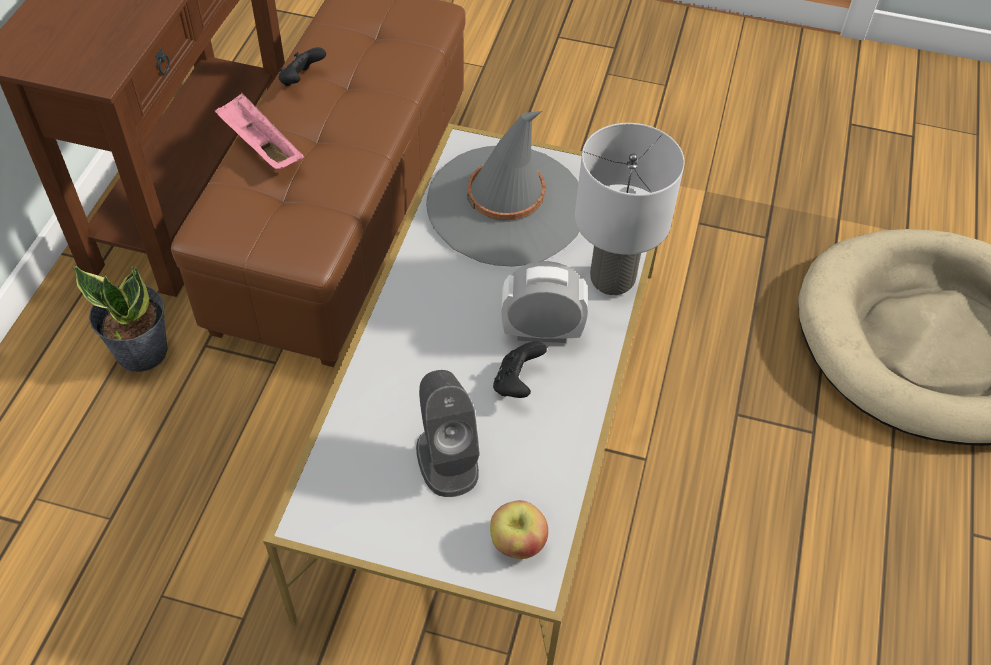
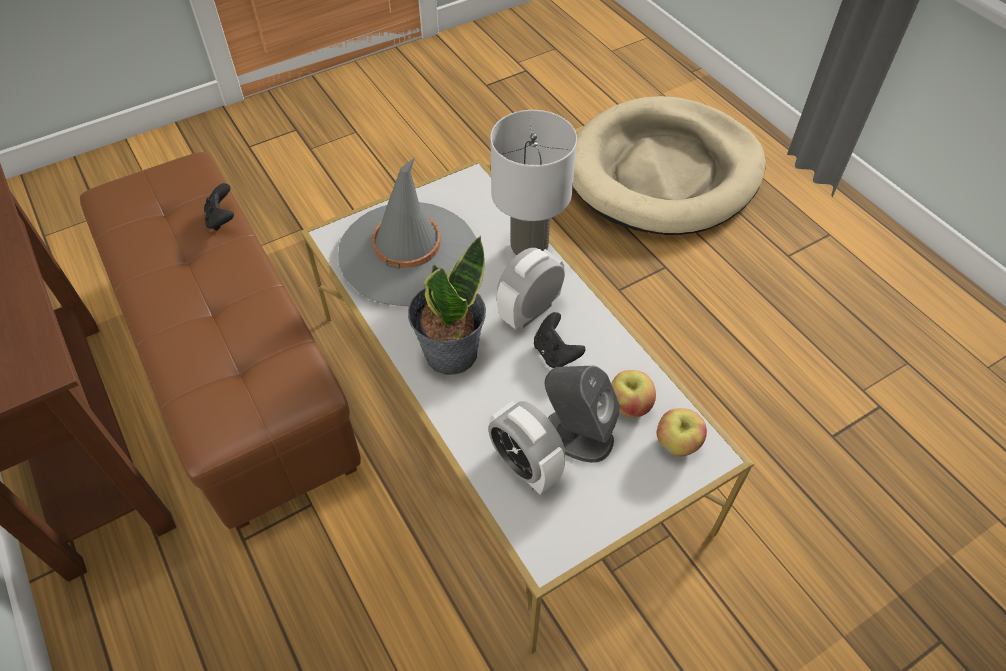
camera: 45 degrees left, 0 degrees up
(141, 350) = (196, 588): potted plant -> potted plant (450, 353)
(260, 147) = (173, 349): pink tray -> none
(301, 80) = (145, 280): black game controller -> black game controller (222, 219)
(377, 444) = (525, 466): none -> alarm clock
(520, 477) = (629, 405): none -> apple

